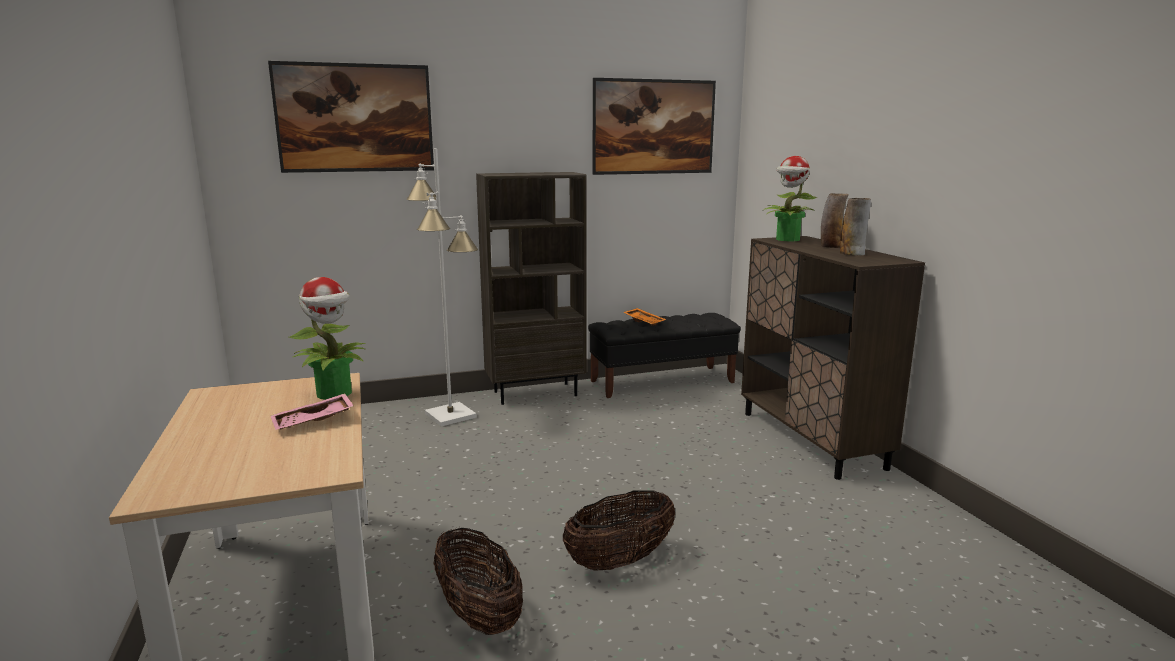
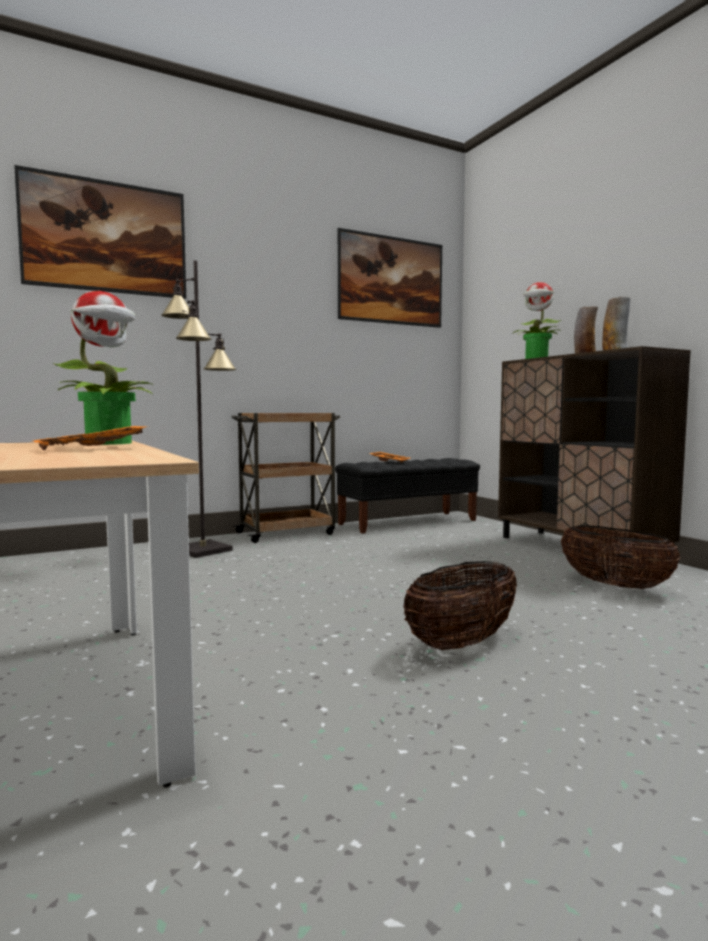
camera: 10 degrees left, 10 degrees down
(313, 422) = (92, 449): pink tray -> orange tray
(451, 415) = (203, 550): white floor lamp -> black floor lamp
(478, 614) = (319, 705): basket -> basket (615, 585)
(536, 393) = (287, 533): brown bookcase -> brown cart

